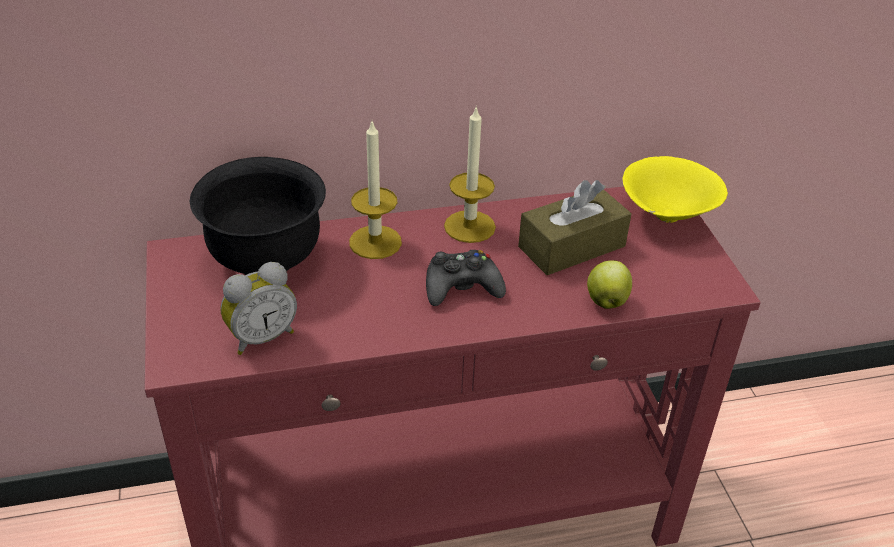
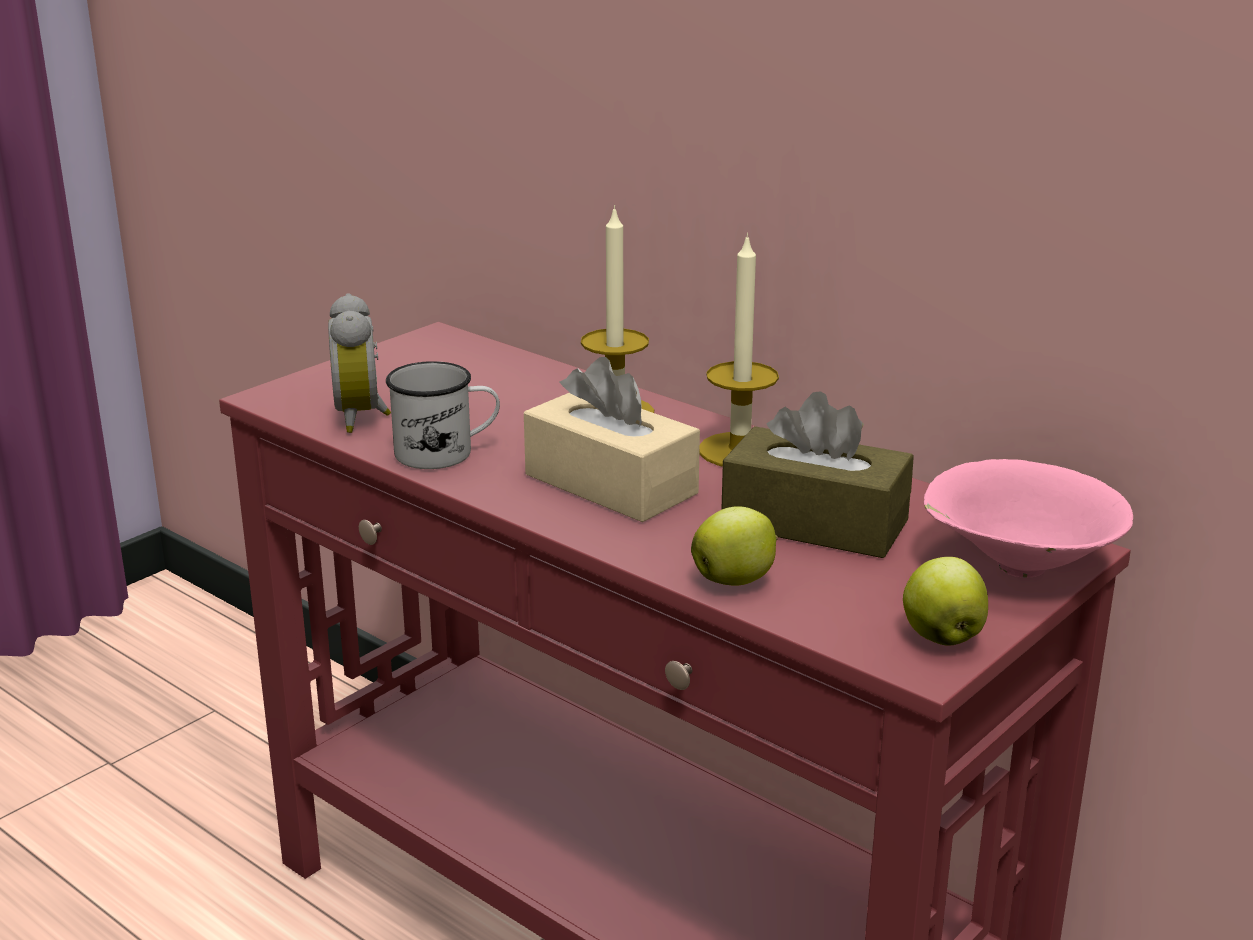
camera: 55 degrees right, 15 degrees down
(261, 337) = (363, 417): alarm clock -> alarm clock turned 60 degrees clockwise
(266, 258) = (494, 375): black bowl -> none
(354, 327) = (446, 453): none -> white mug
(462, 287) = (610, 484): black game controller -> beige tissue box
(665, 217) = (1016, 567): yellow bowl -> pink bowl
(708, 270) = (942, 637): none -> apple

